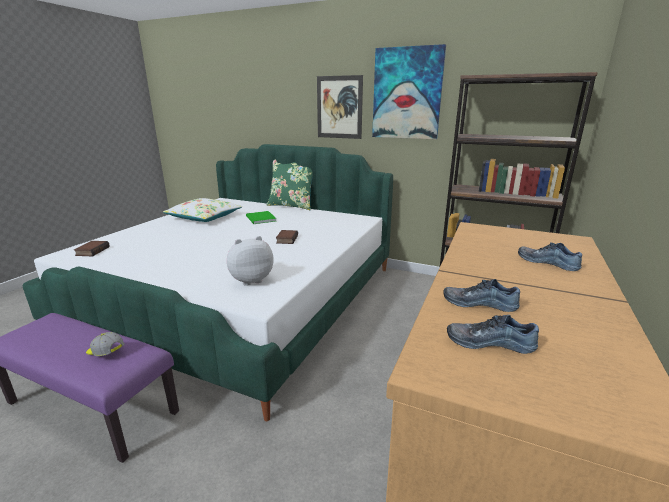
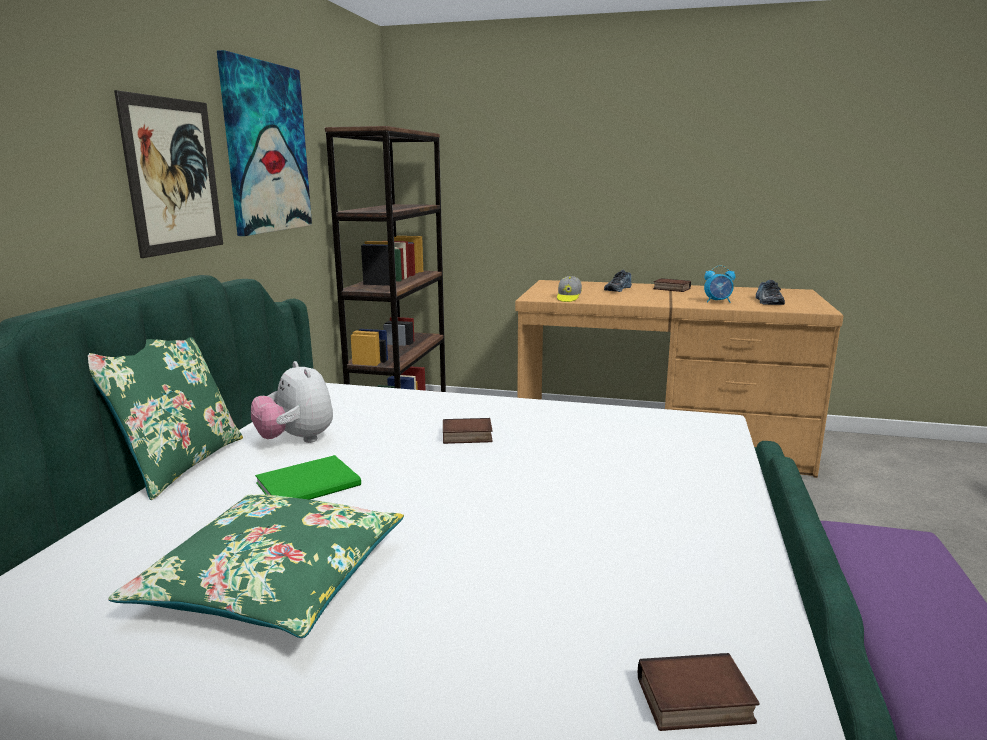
camera: 100 degrees left, 5 degrees down
(106, 352) = (893, 554): cap -> cap (568, 298)
(204, 217) = (274, 581): white pillow -> green pillow
(250, 280) = (660, 436): plush toy -> plush toy (296, 440)
(479, 302) = (718, 301): shoe -> alarm clock
(575, 293) = (670, 289): none -> book

